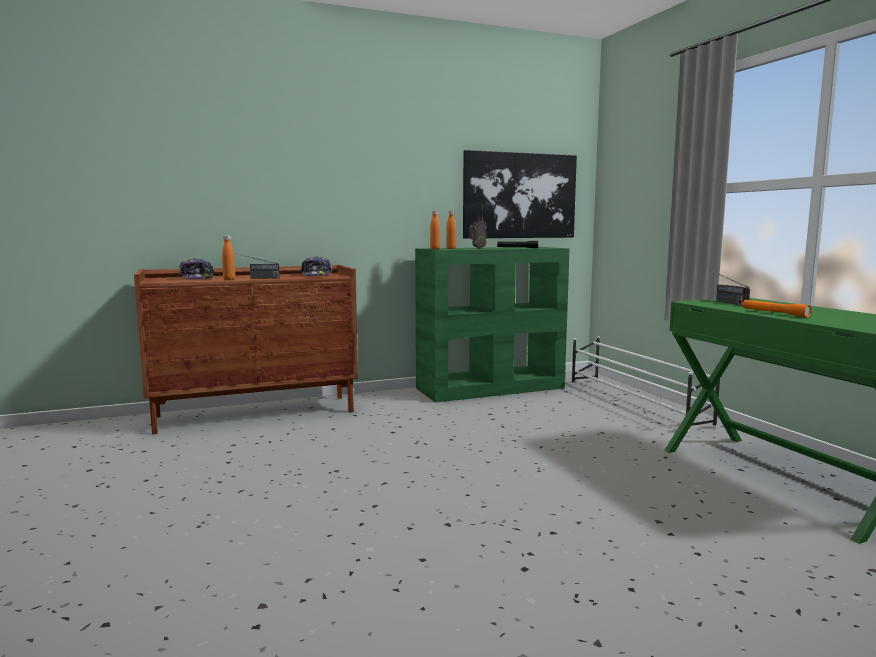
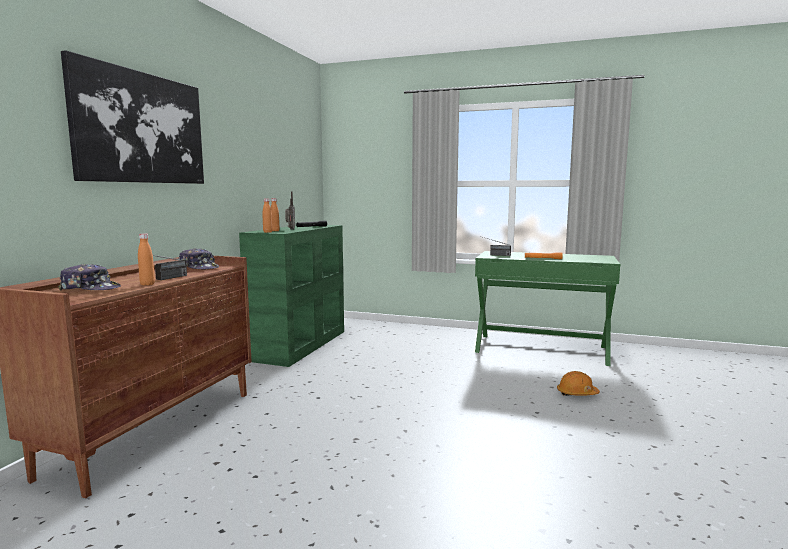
camera: 50 degrees left, 0 degrees up
(519, 196) = (290, 183): picture -> picture (141, 128)
(635, 403) = (402, 330): white shoe rack -> none
(673, 543) = (577, 393): none -> orange hard hat

